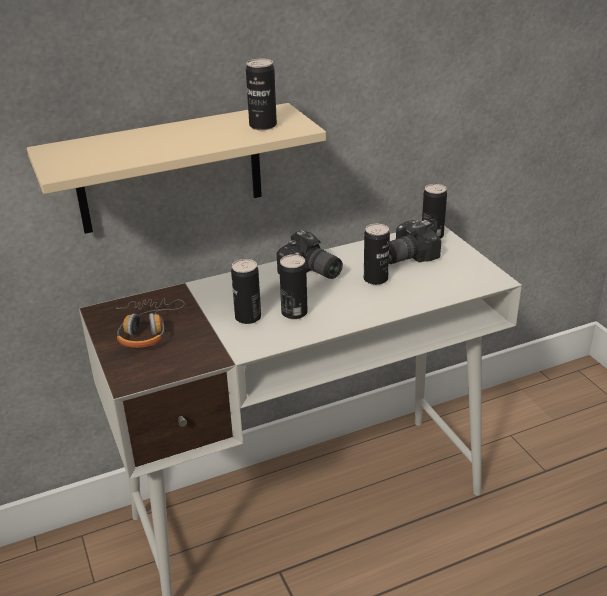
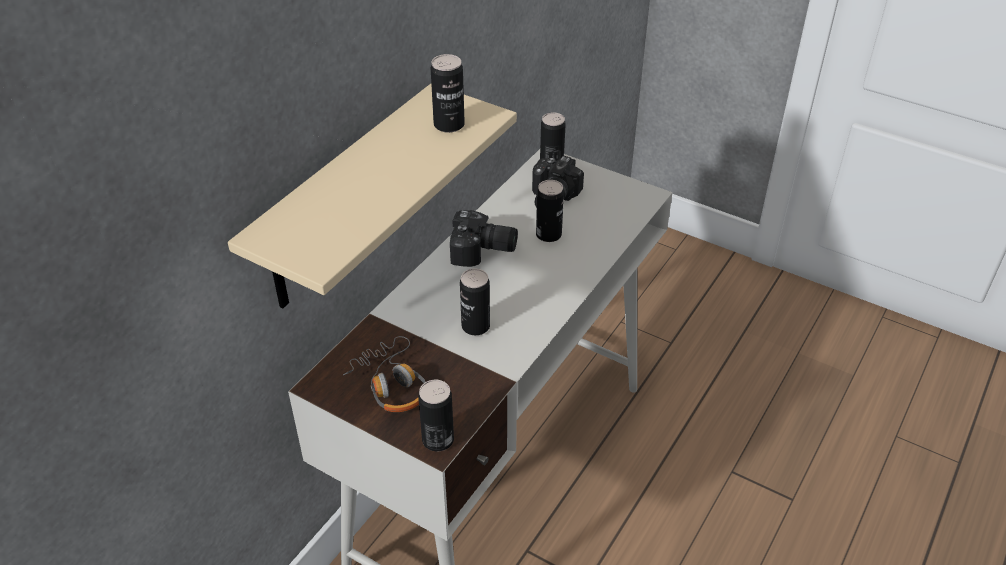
camera: 35 degrees left, 10 degrees up
(294, 313) = (513, 302): can -> can (438, 440)

